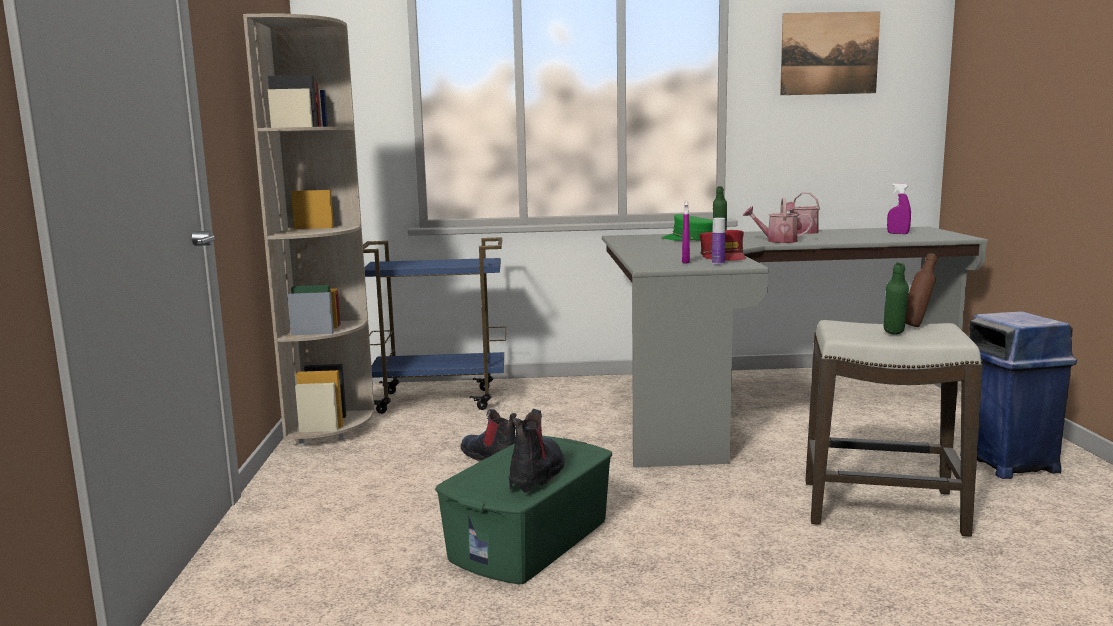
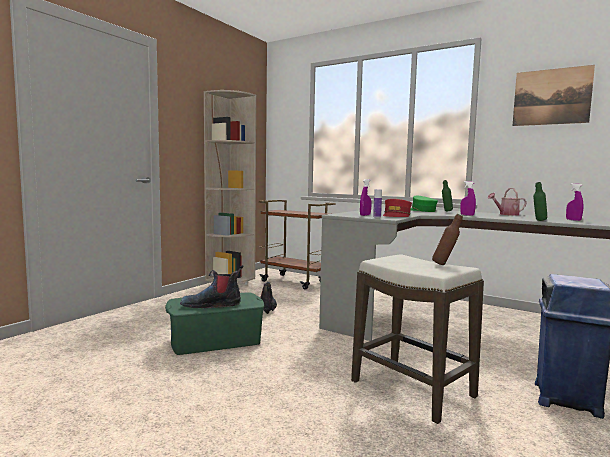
camera: 35 degrees right, 5 degrees down
(441, 401) = (295, 282): blue cart -> brown cart
(537, 474) = (212, 305): boot -> boot turned 150 degrees counterclockwise
(777, 241) = (467, 215): watering can -> purple spray bottle
(894, 335) = (412, 265): green bottle -> green bottle (538, 221)

